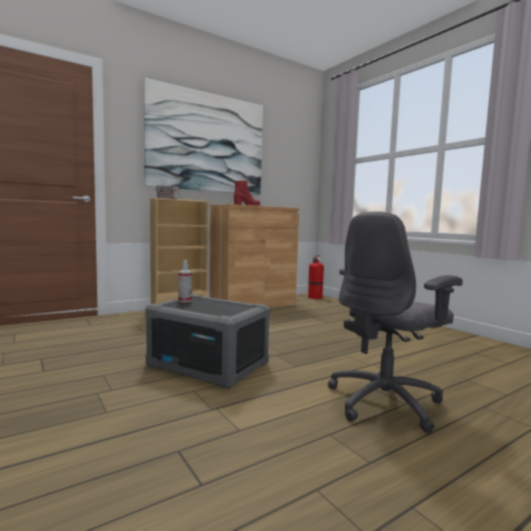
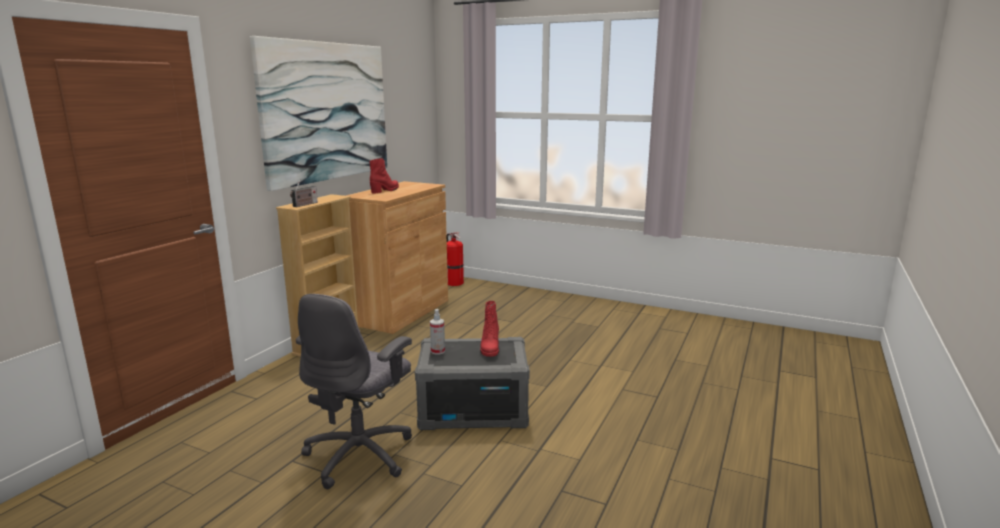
camera: 30 degrees left, 10 degrees up
(226, 306) = (489, 348): none -> red boot
(385, 402) = (644, 400): grey office chair -> grey office chair (361, 455)

